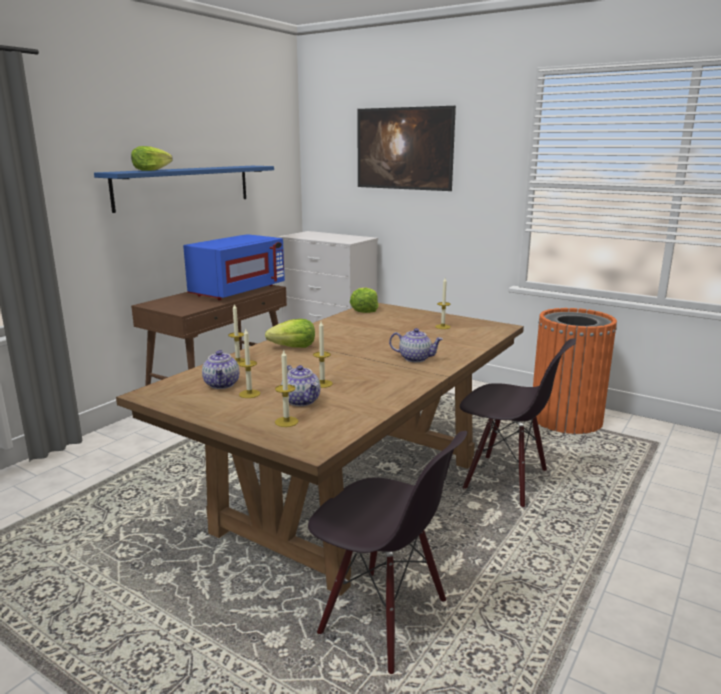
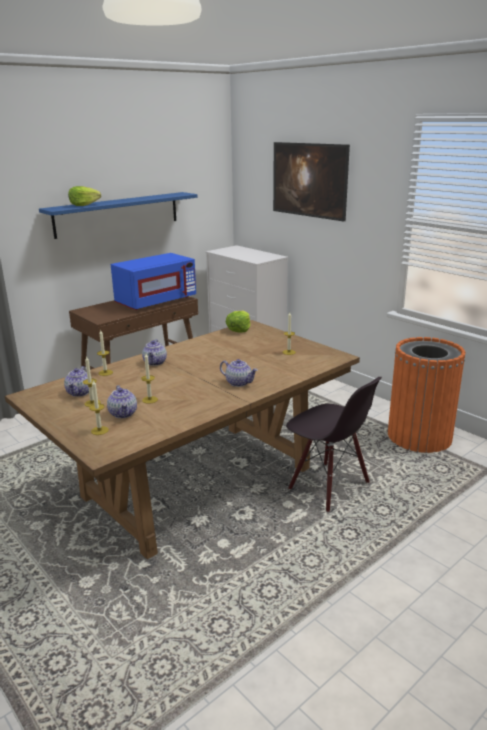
camera: 15 degrees right, 5 degrees up
(293, 347) = (155, 363): lettuce -> teapot
(383, 618) = (167, 581): black chair -> none

